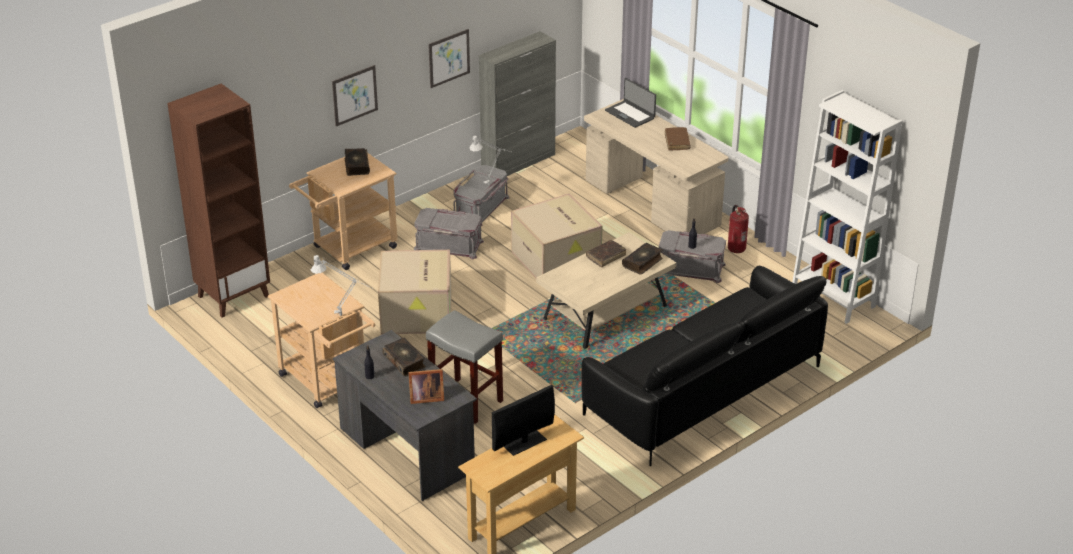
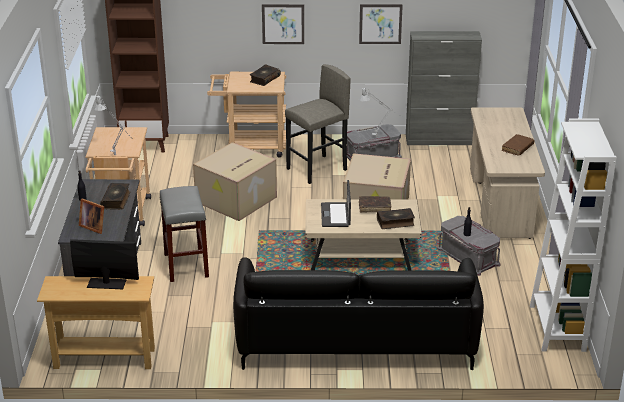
camera: 40 degrees right, 5 degrees down
(449, 245) = (317, 169): grey storage box -> grey stool
(630, 114) = (509, 118): laptop -> laptop (336, 215)
(736, 248) = (525, 259): fire extinguisher -> none

